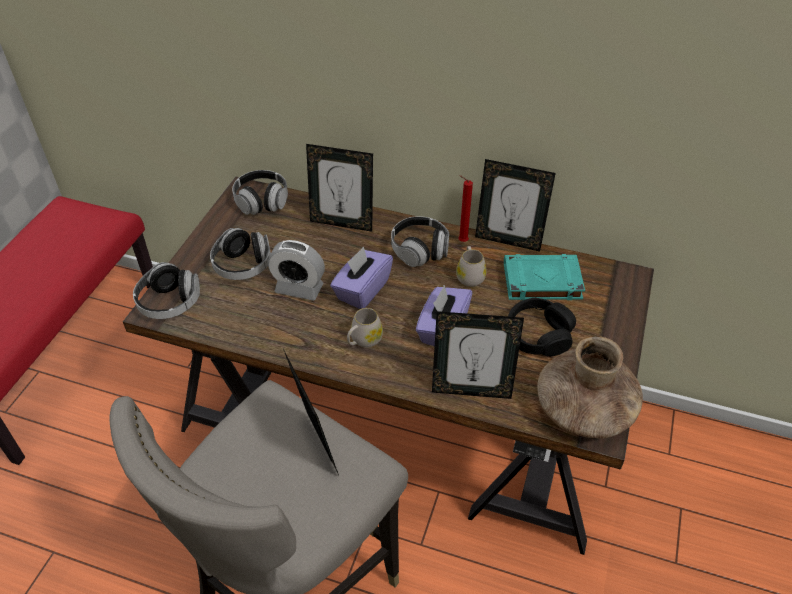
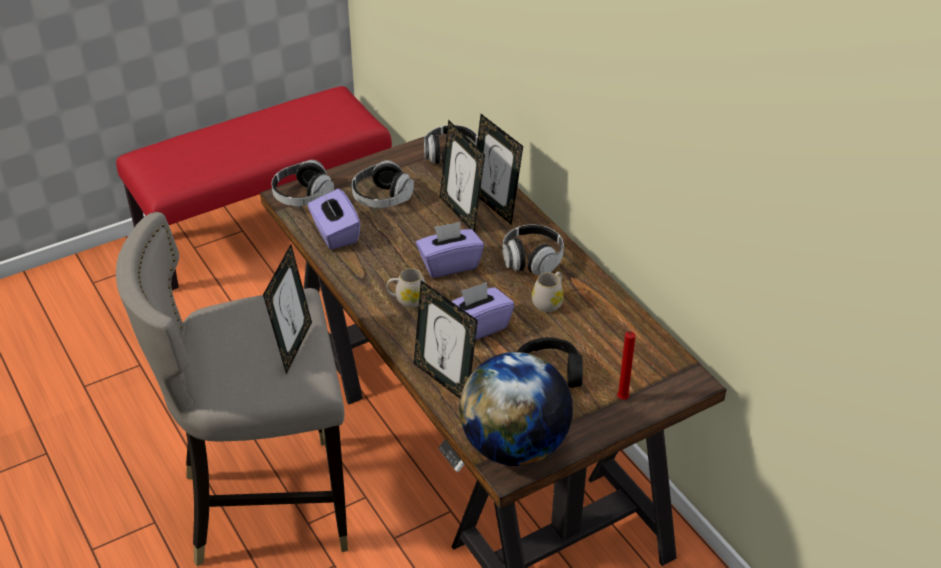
camera: 40 degrees right, 5 degrees down
(236, 319) = (335, 233): none -> purple tissue box
(299, 288) = (403, 237): alarm clock -> none
(461, 241) = (577, 272): red candle -> red candle (621, 397)
(508, 240) = (619, 293): picture frame -> picture frame (461, 213)
(541, 281) = (605, 340): turquoise book -> none
(584, 409) = (514, 446): brown vase -> globe

